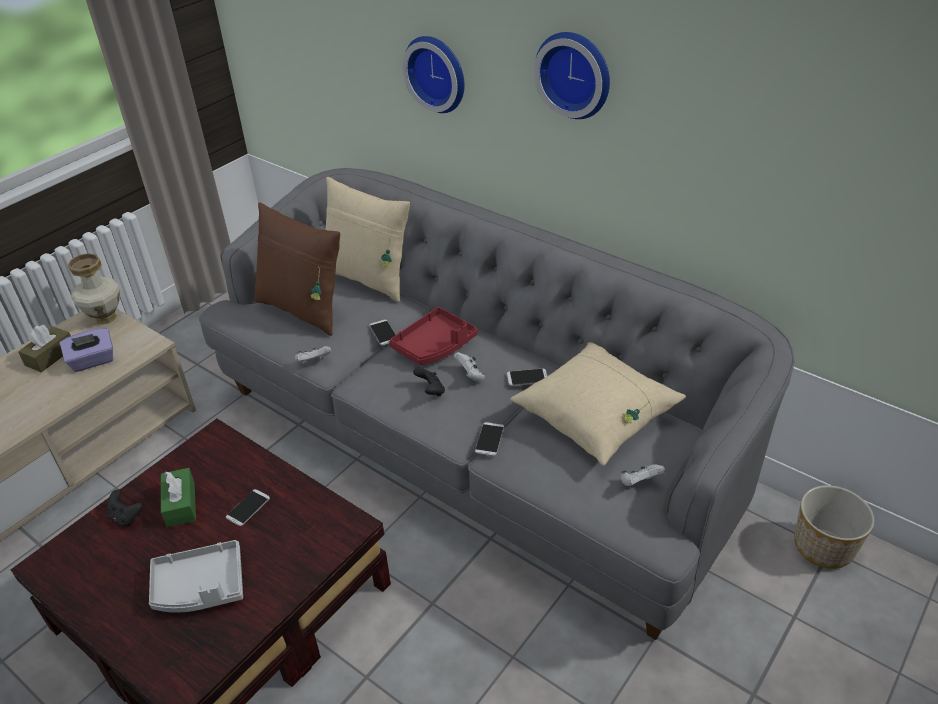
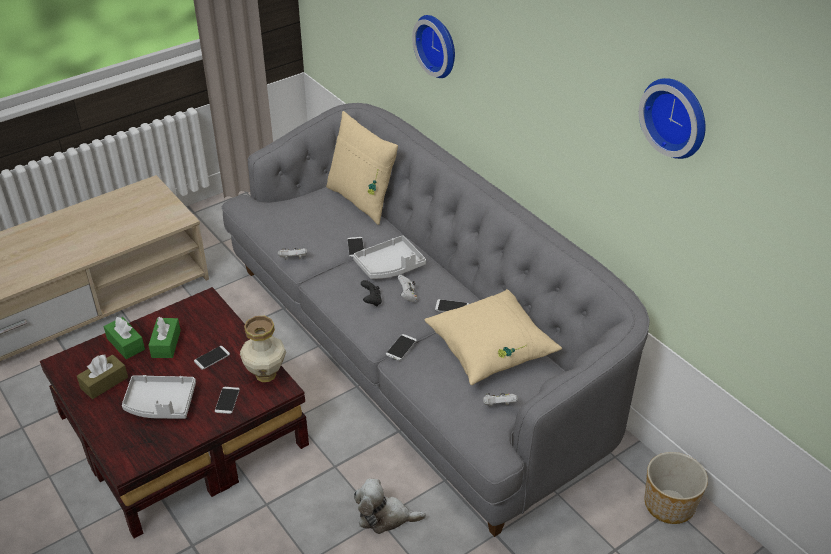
camera: 15 degrees right, 0 degrees up
(50, 356) = (106, 212): brown tissue box -> brown tissue box (104, 383)
(93, 361) = (136, 223): purple tissue box -> none
(105, 317) = (155, 190): vase -> vase (265, 374)
(126, 517) = (125, 344): black game controller -> green tissue box
(288, 559) = (227, 400): none -> phone
(302, 310) = (300, 216): brown pillow -> none
(434, 346) = (390, 266): red tray -> grey tray
(518, 651) = (385, 517): none -> plush toy
(575, 73) = (527, 71): wall clock -> wall clock (677, 116)

